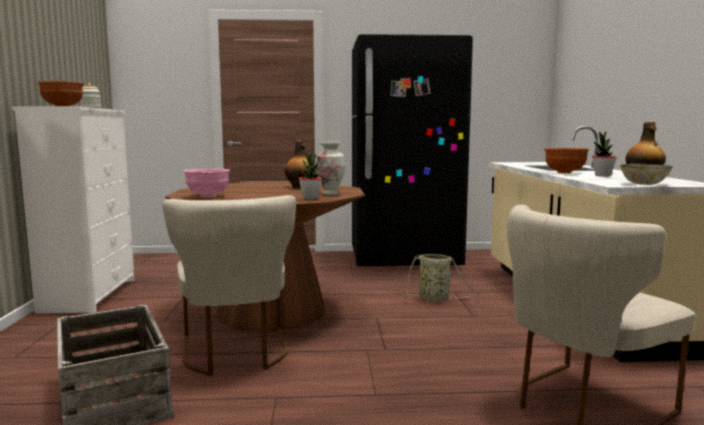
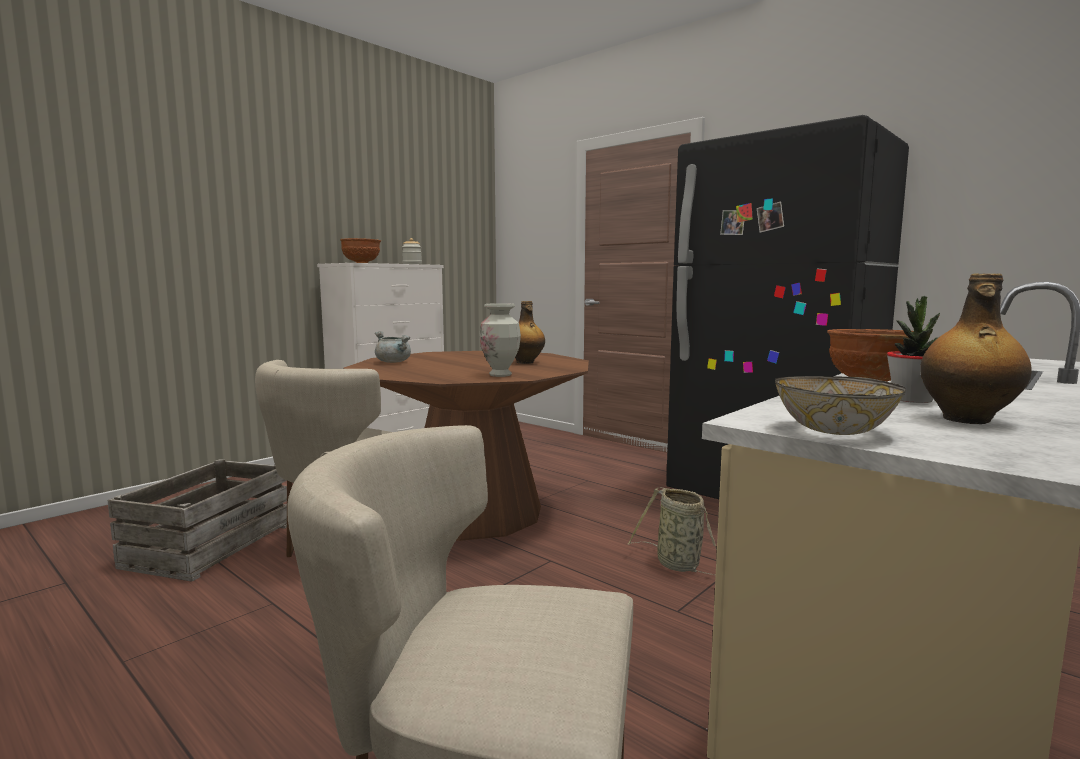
camera: 45 degrees right, 0 degrees up
(208, 196) = (394, 362): pink bowl -> grey cooking pot
(310, 198) = (453, 376): potted plant -> none

